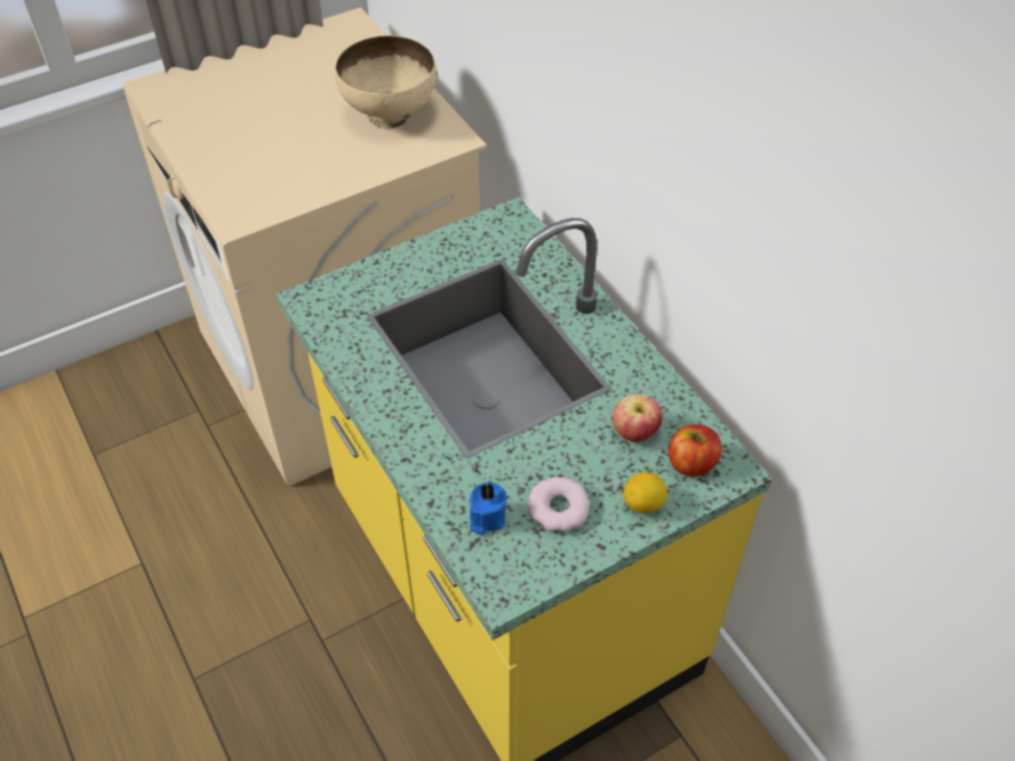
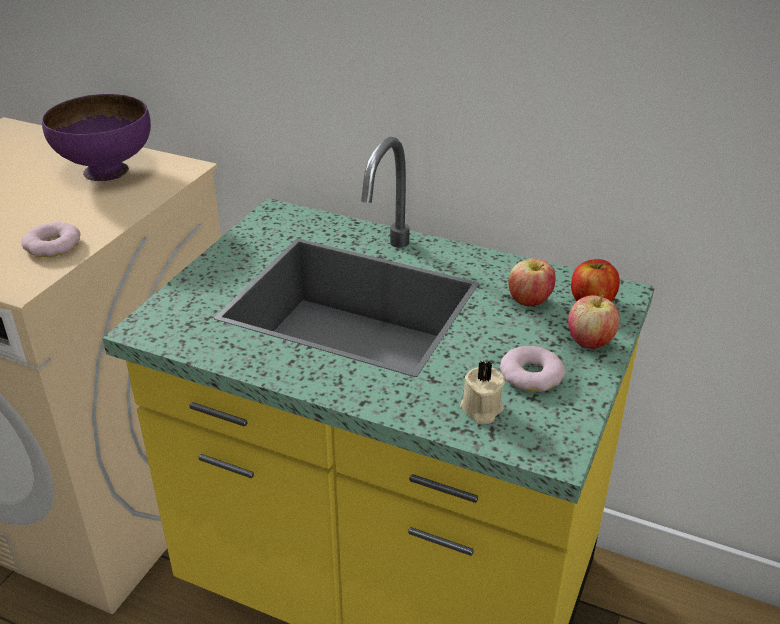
camera: 35 degrees left, 15 degrees down
(288, 188) = (53, 245): none -> donut
(390, 115) = (107, 171): beige bowl -> purple bowl
(486, 518) = (481, 409): blue candle -> beige candle
(643, 504) = (590, 341): lemon -> apple

